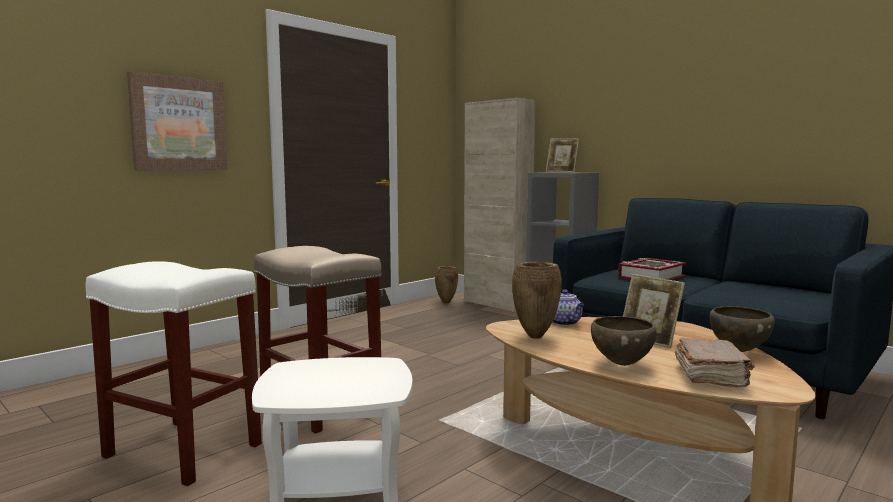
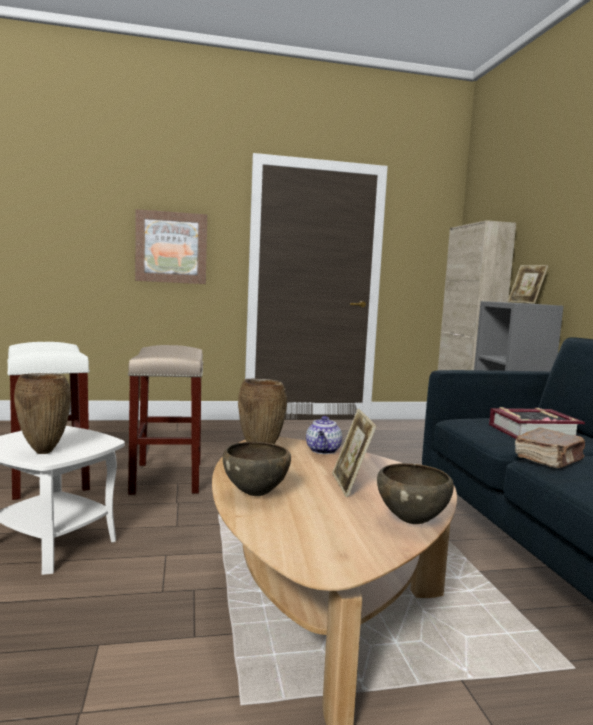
camera: 35 degrees right, 0 degrees up
(446, 302) = (414, 427): brown vase -> brown vase (45, 452)
(711, 376) = (299, 530): brown book -> brown book (549, 460)

